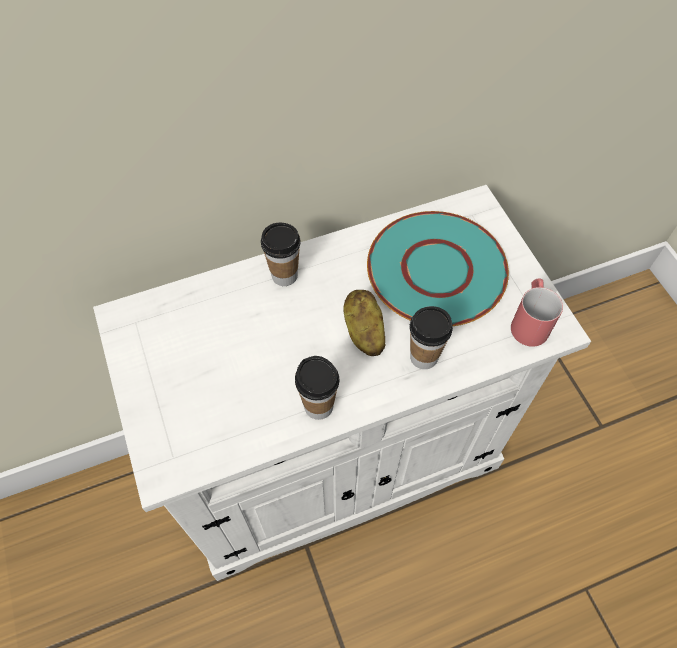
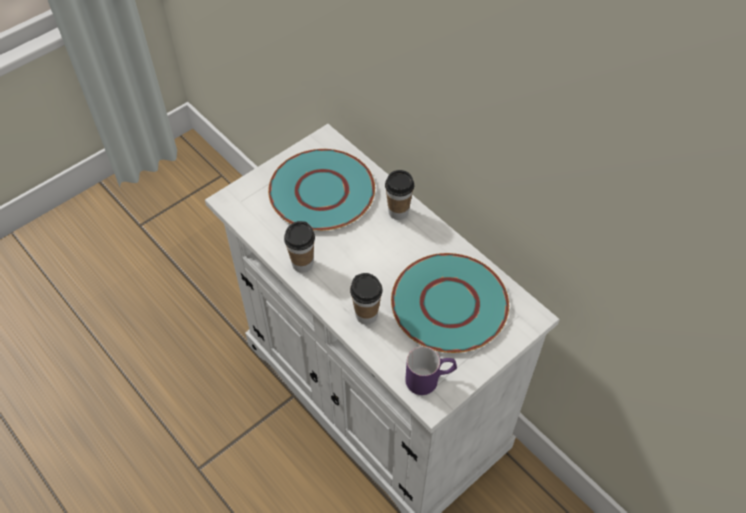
camera: 70 degrees right, 5 degrees down
(208, 349) = (321, 191): none -> turquoise plate
(363, 332) = (371, 272): potato -> none
(529, 321) = (430, 379): red mug -> purple mug

